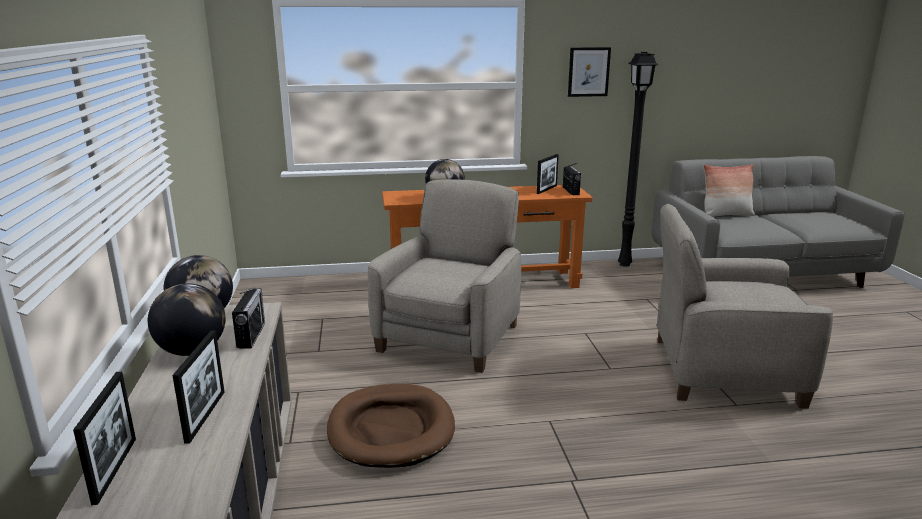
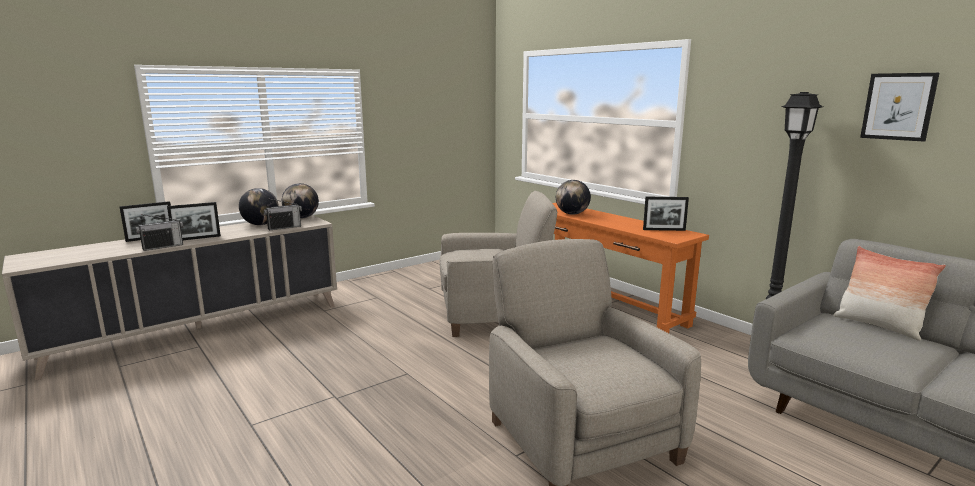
camera: 60 degrees right, 5 degrees down
(391, 429) = (355, 329): brown dog bed -> none
(571, 191) = (677, 236): radio -> radio (163, 247)
(588, 72) = (750, 114): picture -> picture (898, 106)

